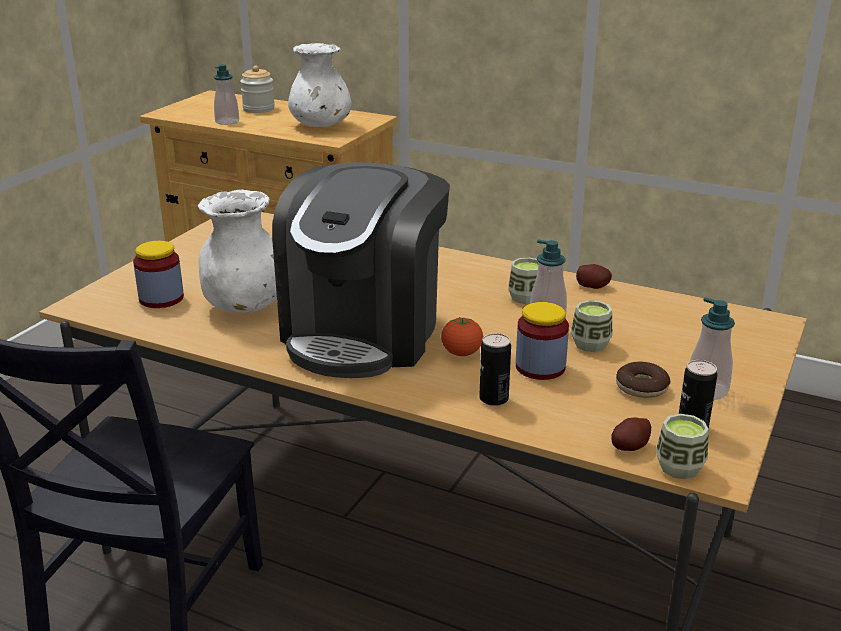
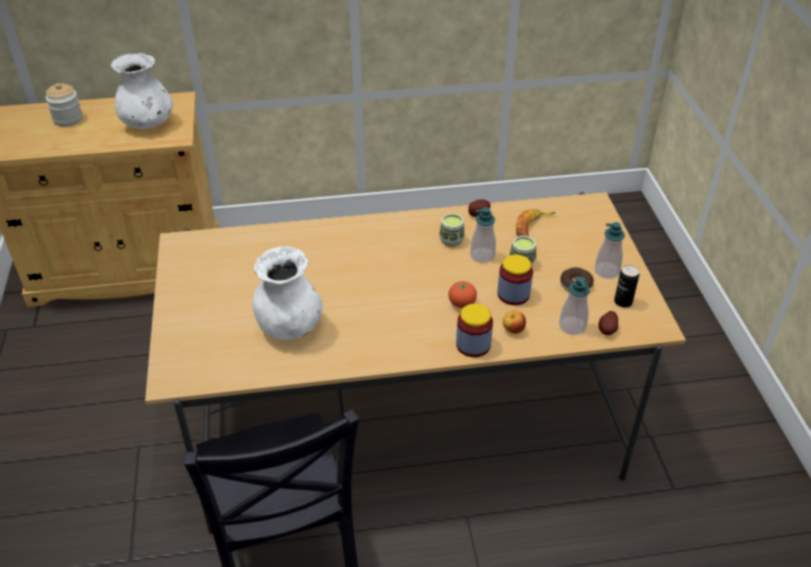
camera: 35 degrees left, 15 degrees up
(161, 298) = (222, 347): jar -> jar (473, 345)
(227, 122) = (60, 145): soap dispenser -> soap dispenser (572, 326)
(364, 333) = (389, 314): coffee machine -> none
(494, 399) = (513, 330): can -> apple
(649, 319) = (532, 228): none -> banana
(679, 467) = (640, 331): cup -> none

